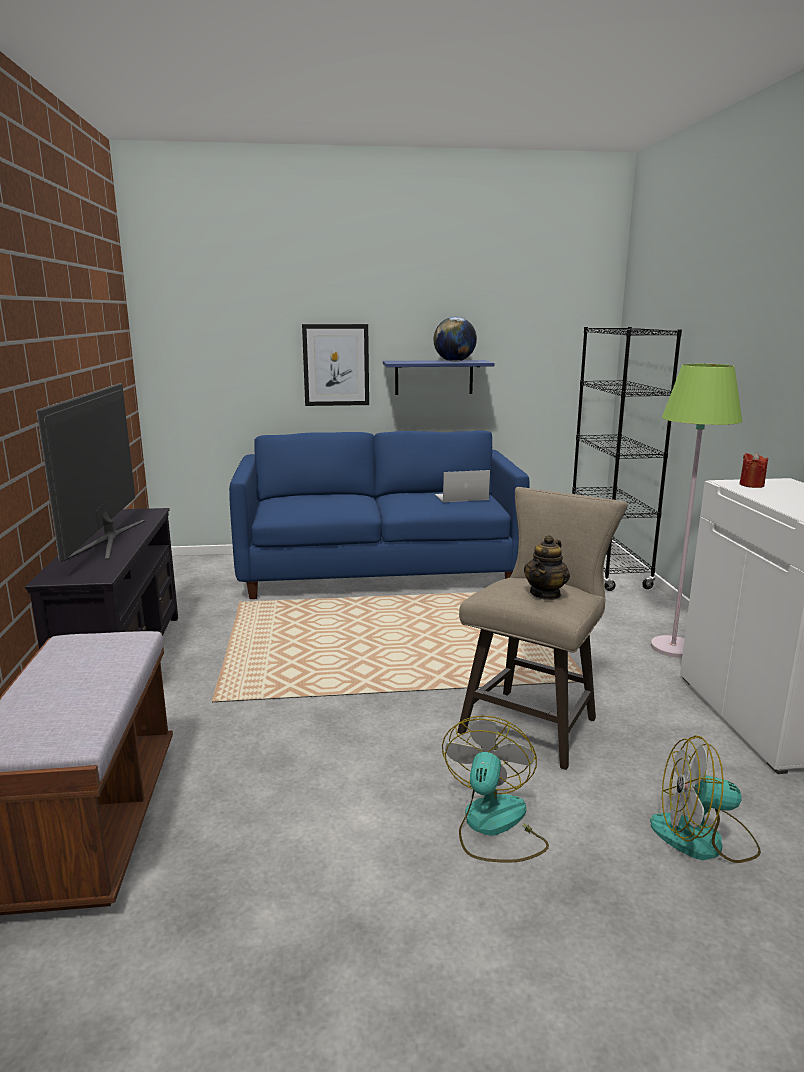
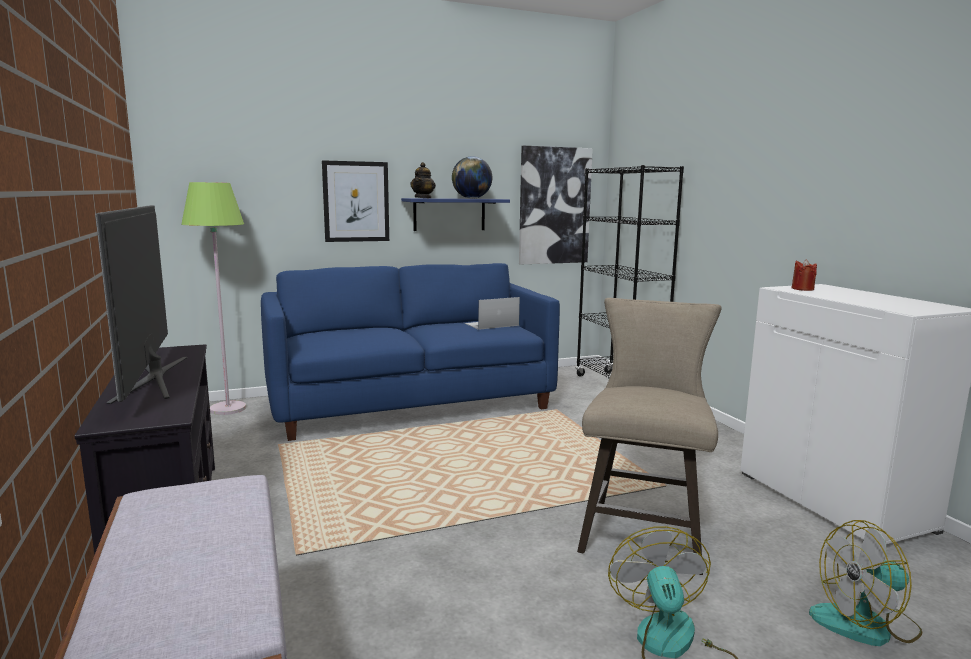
camera: 15 degrees left, 5 degrees down
(545, 594) = (666, 397): teapot -> teapot (423, 198)
(554, 367) = (554, 206): none -> picture
(673, 647) = (716, 448): green floor lamp -> green floor lamp (228, 409)

